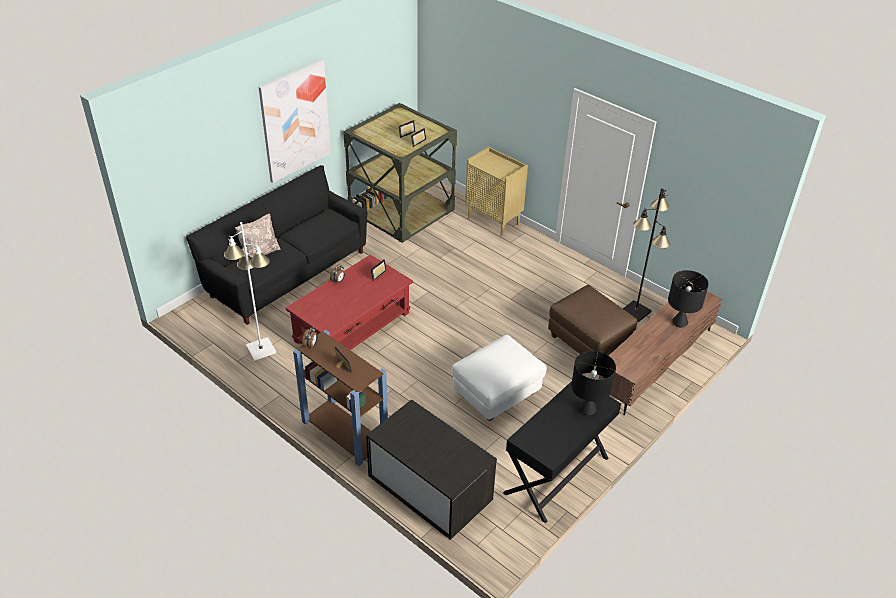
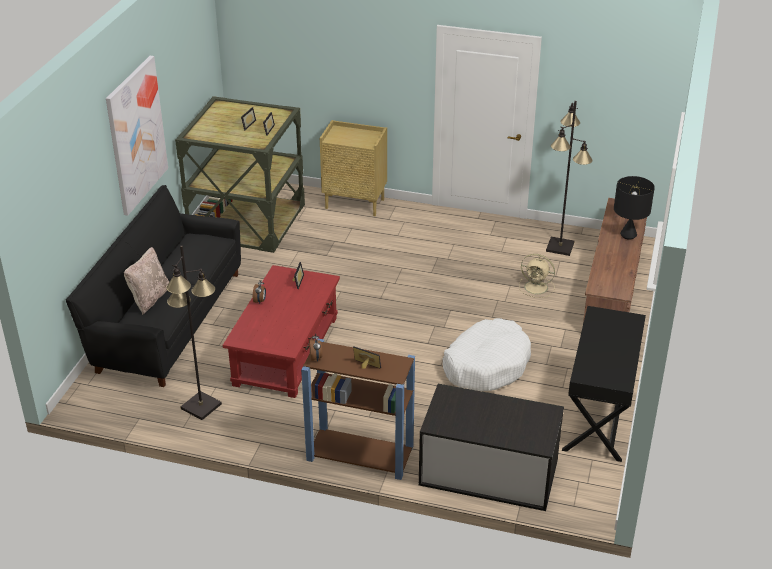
camera: 25 degrees left, 5 degrees down
(260, 349) = (200, 406): white floor lamp -> black floor lamp
(496, 394) = (486, 365): white ottoman -> white dog bed
(587, 410) = (620, 331): black table lamp -> none
(589, 341) = (537, 287): brown ottoman -> beige fan

